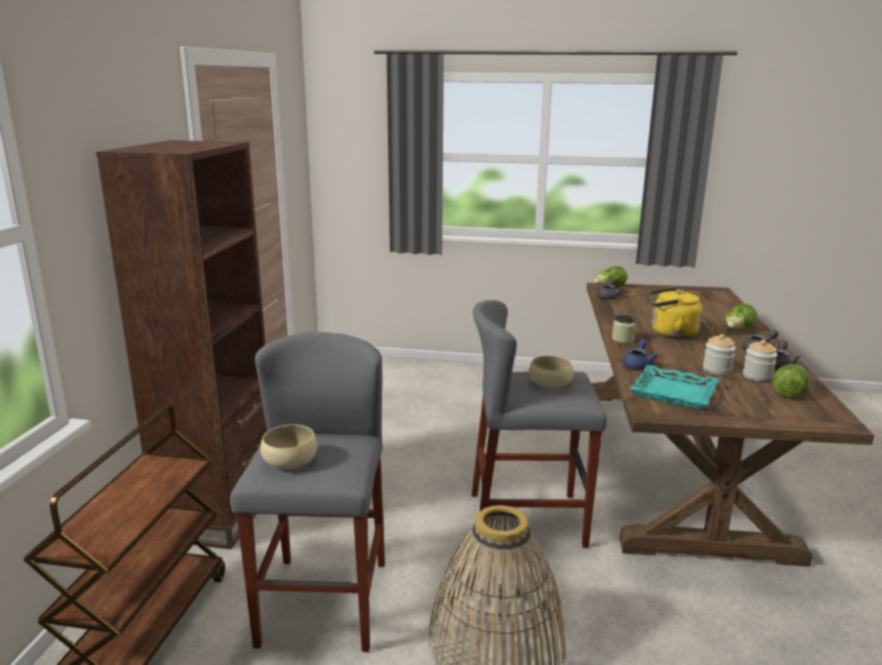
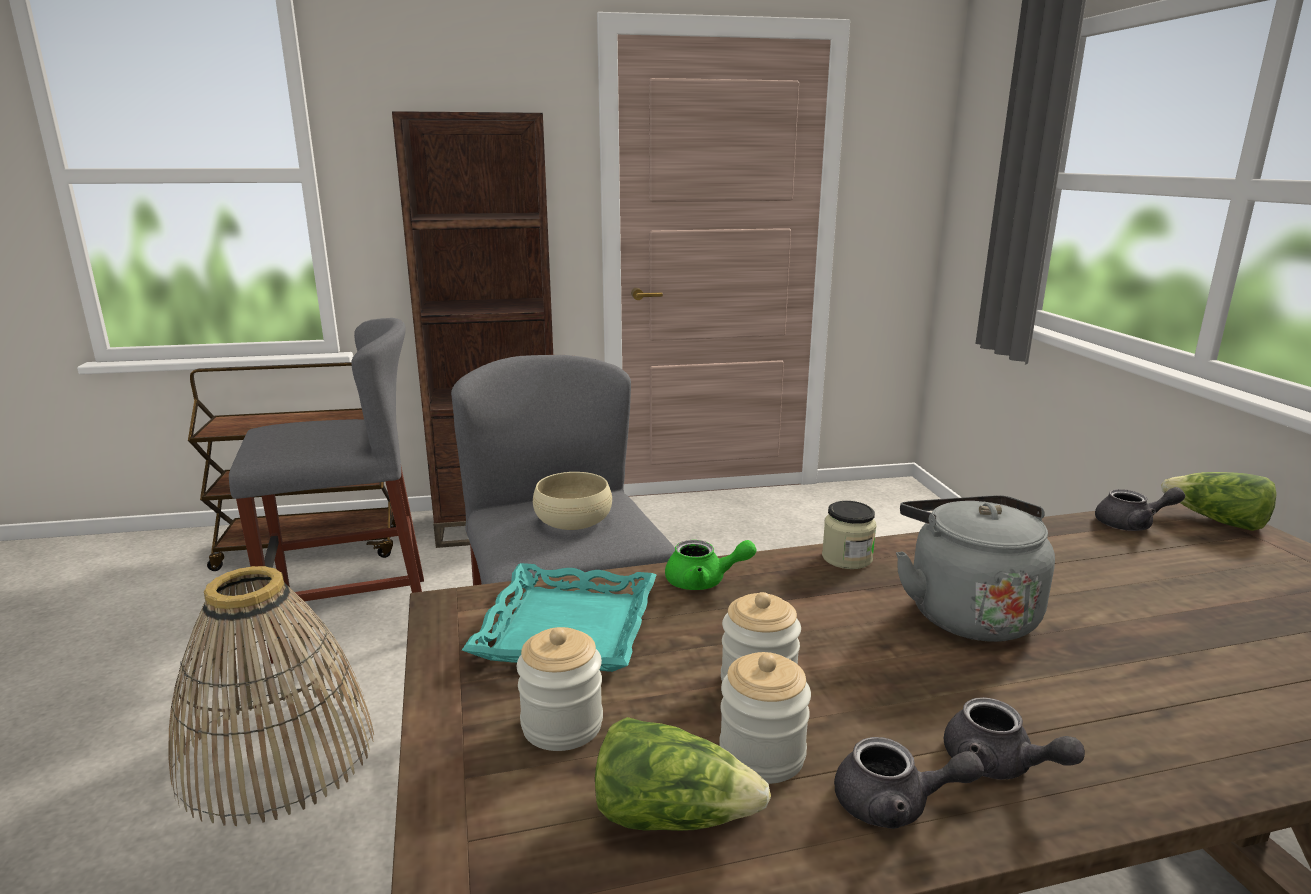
camera: 70 degrees right, 0 degrees up
(290, 461) = (294, 429): beige bowl -> none
(637, 364) = (704, 581): blue teapot -> green teapot
(670, 333) = (966, 612): yellow kettle -> grey kettle
(738, 330) = (1163, 725): lettuce -> none
(743, 401) = (562, 725): none -> jar

